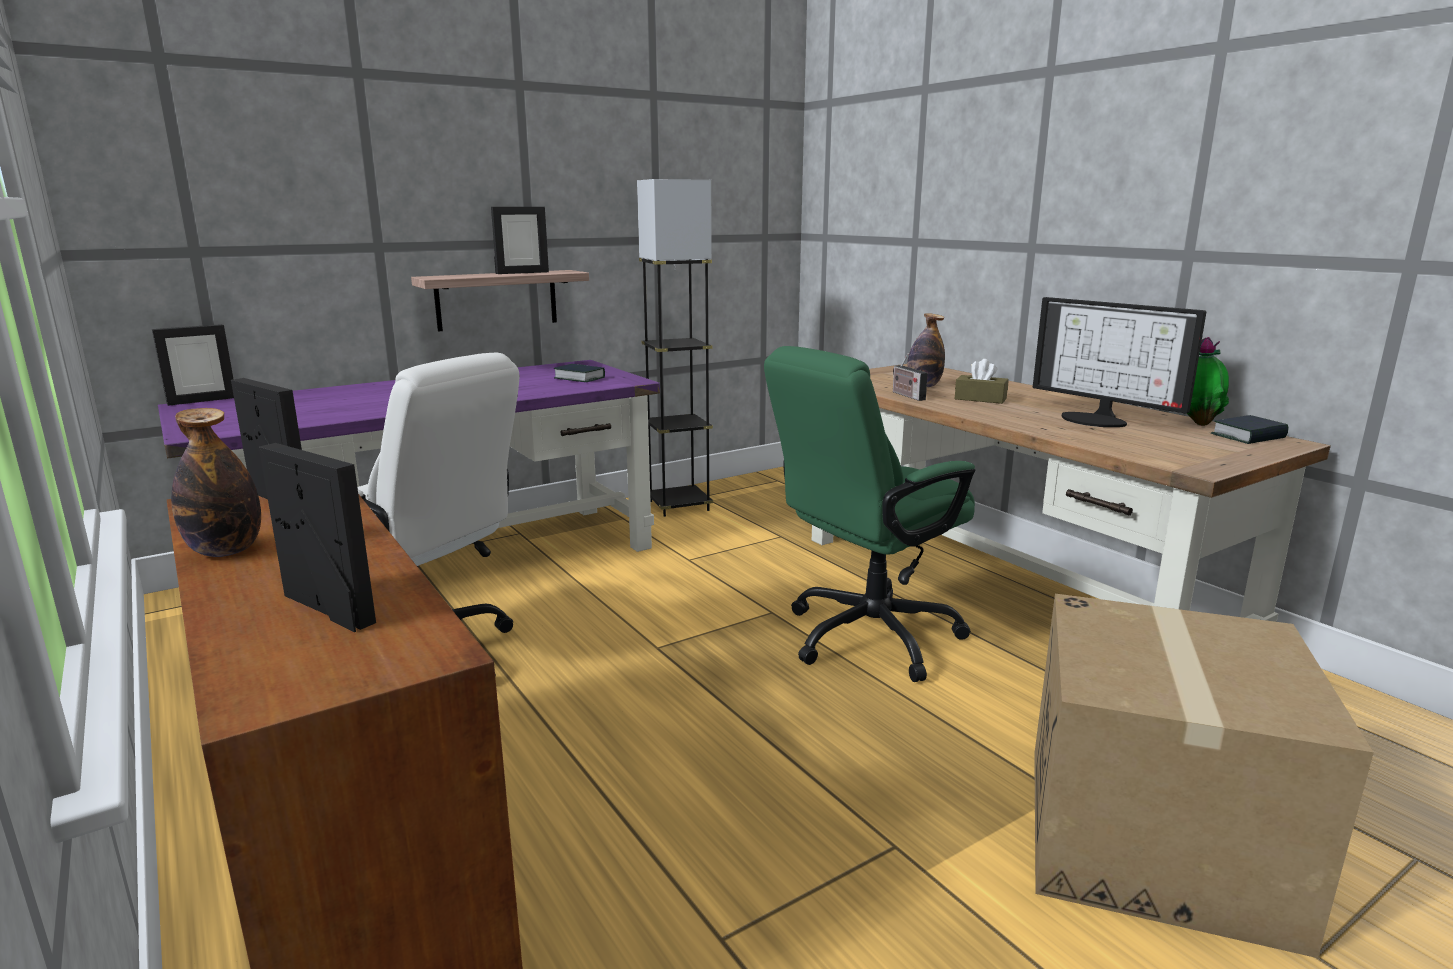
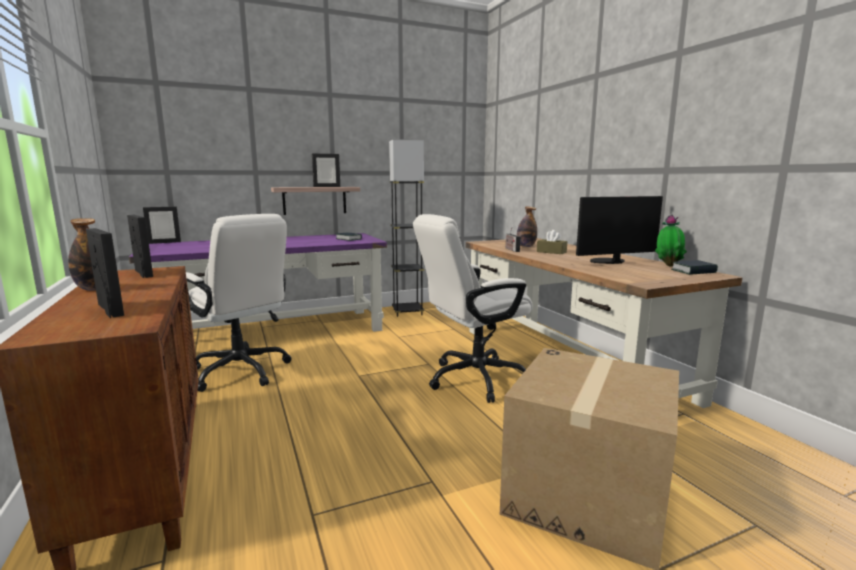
camera: 10 degrees right, 5 degrees down
(865, 640) = (472, 380): green office chair -> white office chair
(1097, 419) = (609, 262): monitor -> monitor turned 105 degrees clockwise

